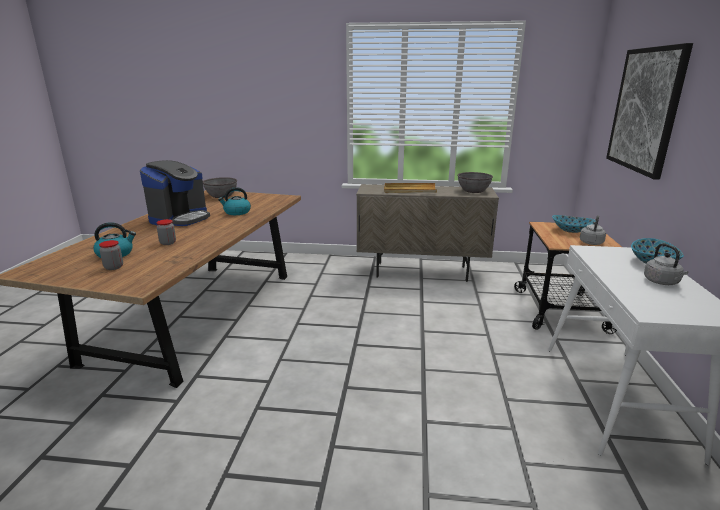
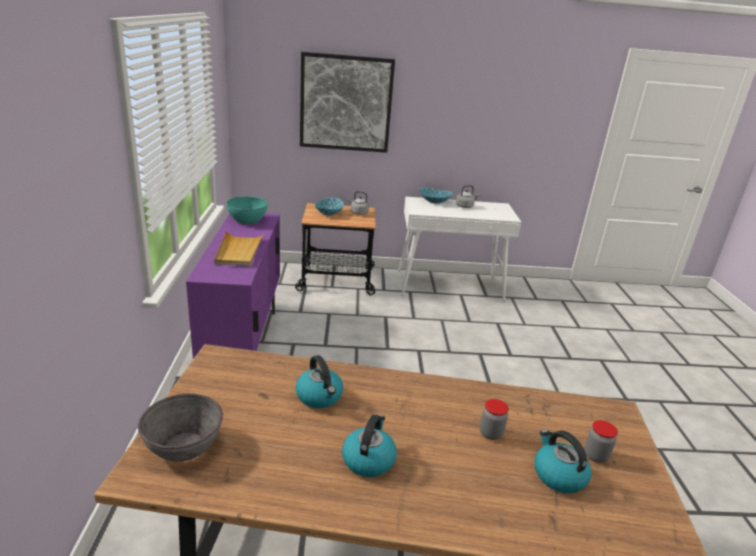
camera: 100 degrees left, 5 degrees up
(180, 219) = (368, 459): coffee machine -> kettle
(421, 272) = (243, 340): beige cabinet -> purple cabinet
(473, 191) = (247, 220): grey bowl -> turquoise bowl

